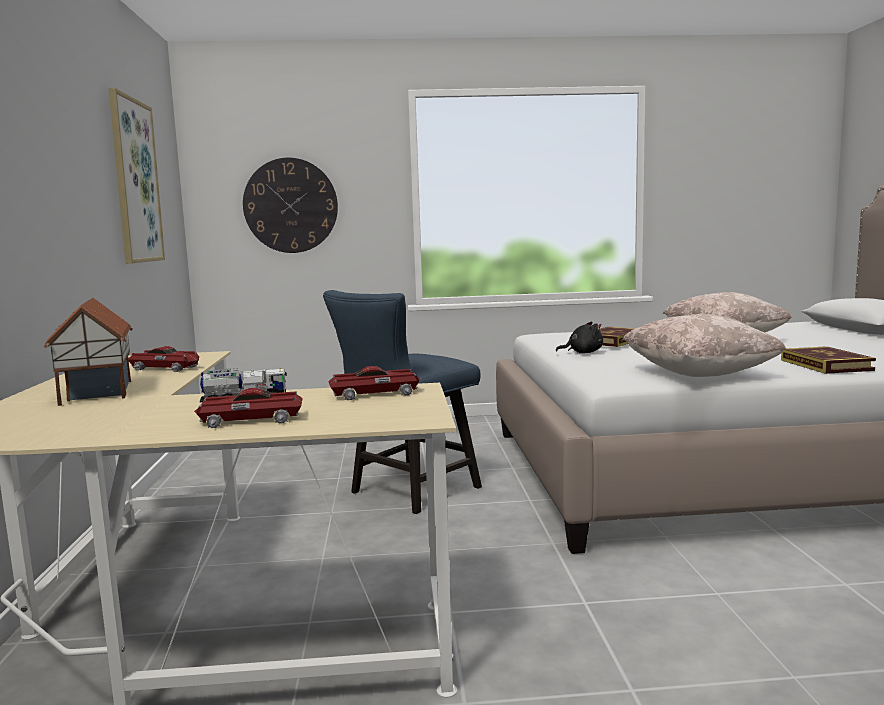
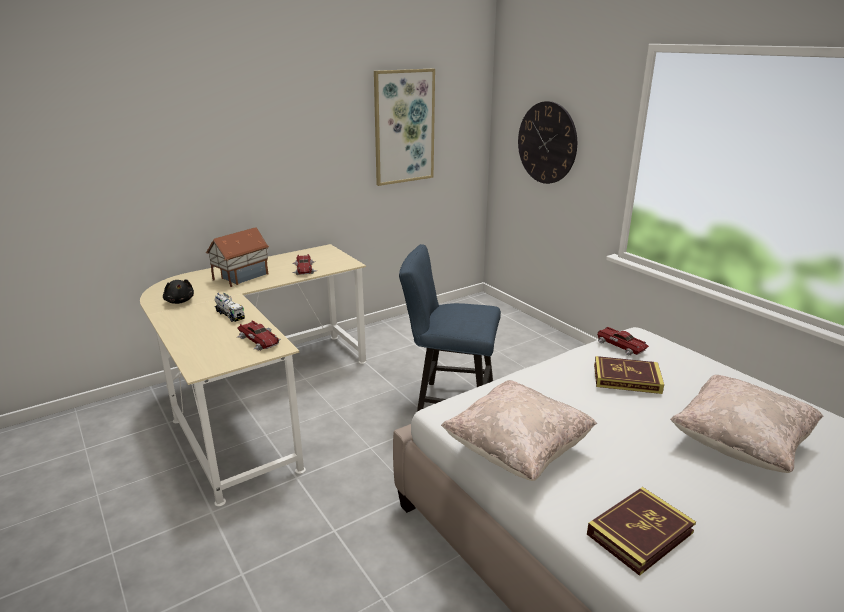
camera: 60 degrees right, 15 degrees up
(250, 420) = (192, 328): toy car -> toy car (619, 346)
(583, 352) = (563, 375): black plush toy -> black plush toy (180, 301)

